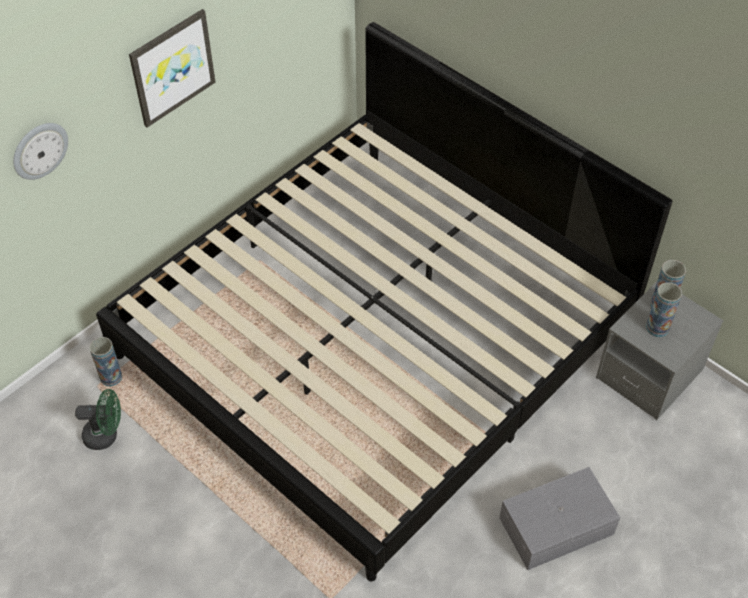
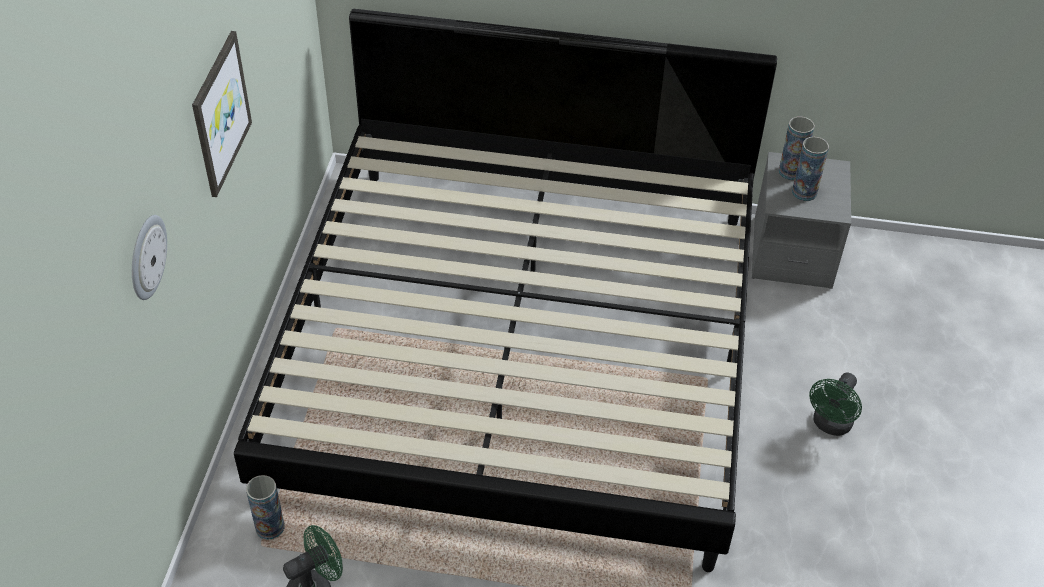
camera: 35 degrees left, 5 degrees down
(558, 527) = (830, 425): grey storage box -> green fan

